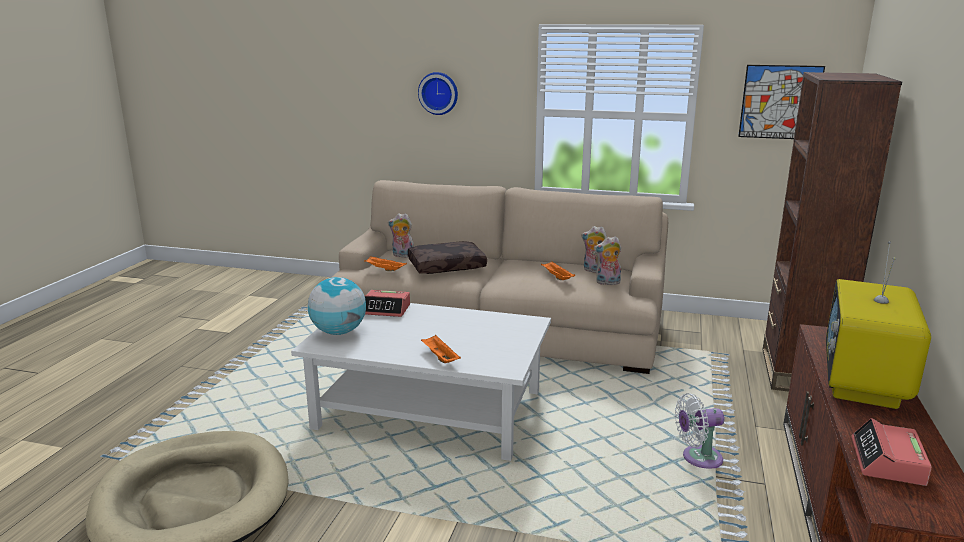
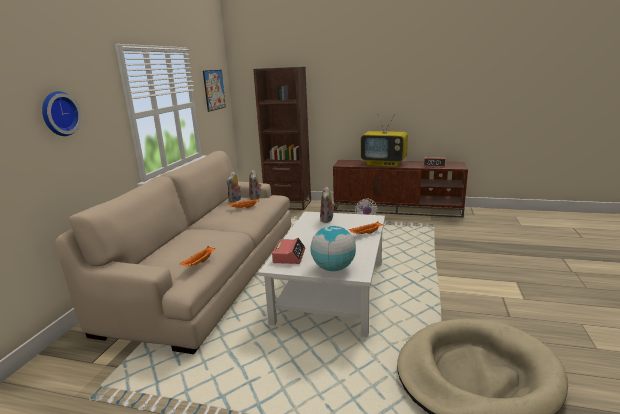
camera: 90 degrees left, 0 degrees up
(402, 255) = (164, 258): plush toy -> plush toy (327, 220)
(447, 266) = (203, 239): brown pillow -> none

